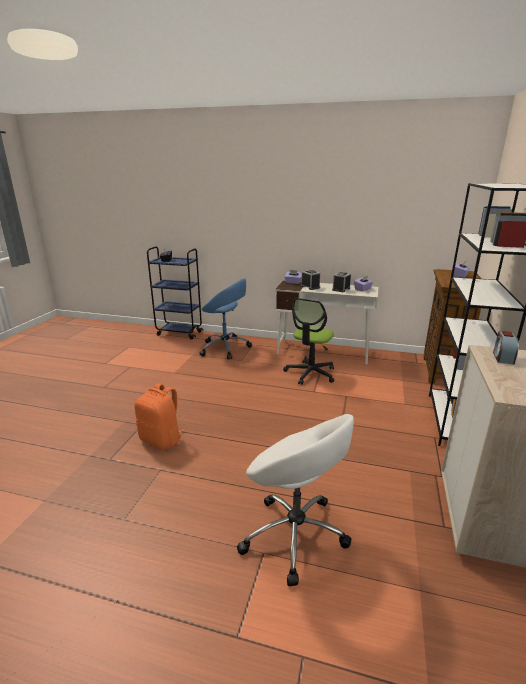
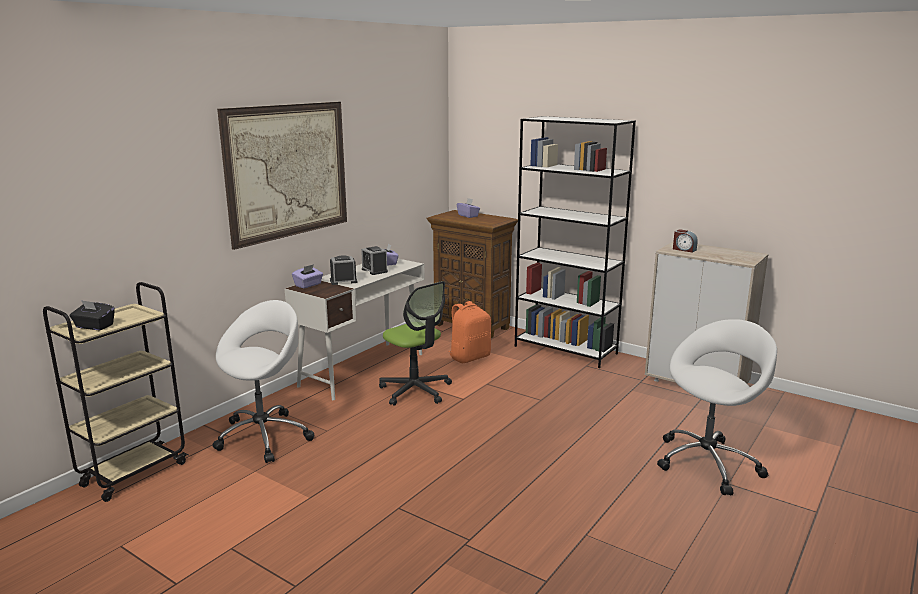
camera: 70 degrees left, 5 degrees down
(162, 440) = (516, 528): orange backpack -> orange backpack (469, 357)
(180, 333) = (134, 473): blue cart -> beige cart
(226, 348) = (265, 436): blue office chair -> white office chair
(299, 208) = (288, 171): none -> picture

